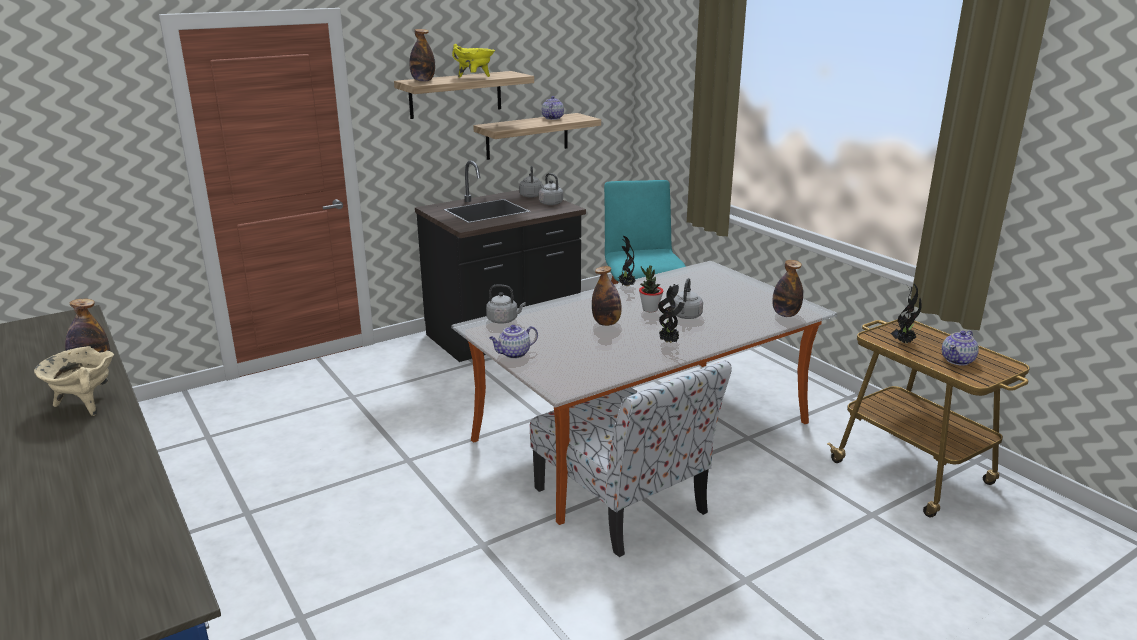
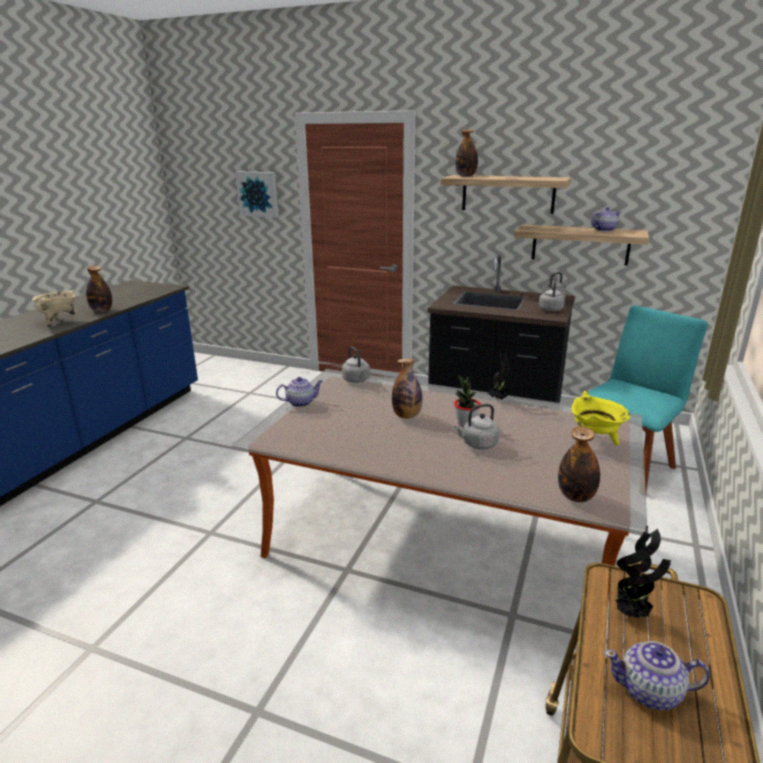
camera: 55 degrees right, 0 degrees up
(100, 140) = (258, 194): none -> picture
(474, 78) = (510, 178): yellow cooking pot -> yellow cooking pot (594, 441)
(513, 354) = (301, 402): teapot -> teapot turned 135 degrees clockwise
(622, 502) = (319, 577): chair -> none
(669, 342) = (407, 454): potted plant -> none

